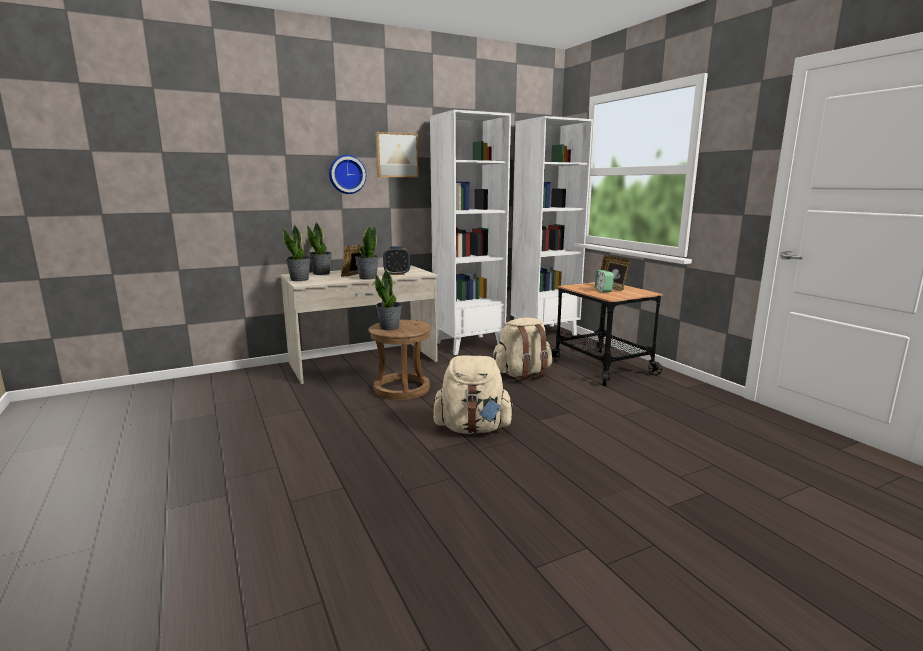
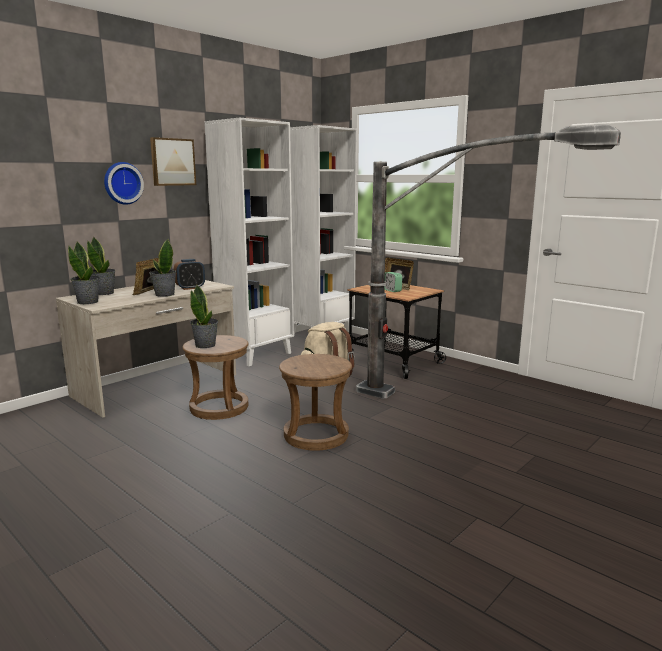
camera: 20 degrees left, 0 degrees up
(472, 428) = (316, 435): beige backpack -> brown stool
(641, 428) = (457, 411): none -> floor lamp

